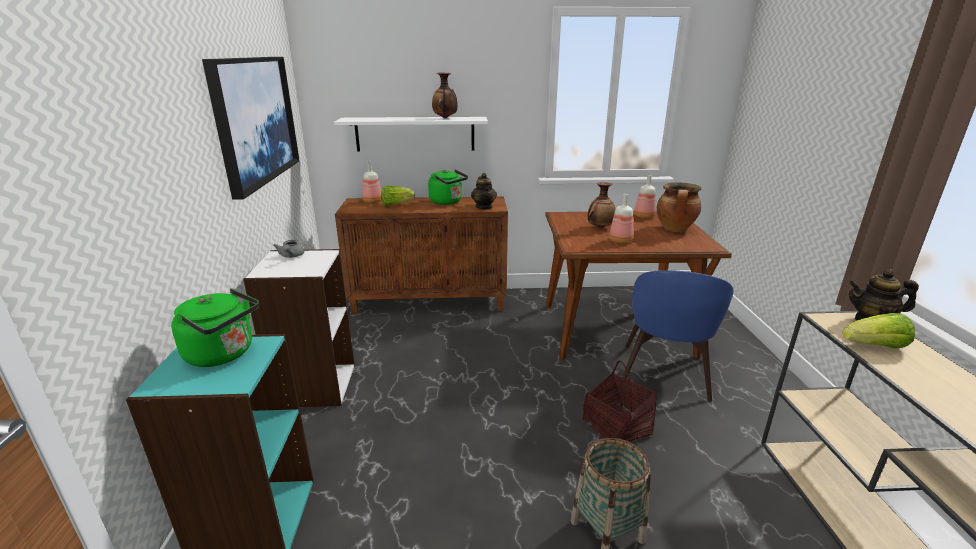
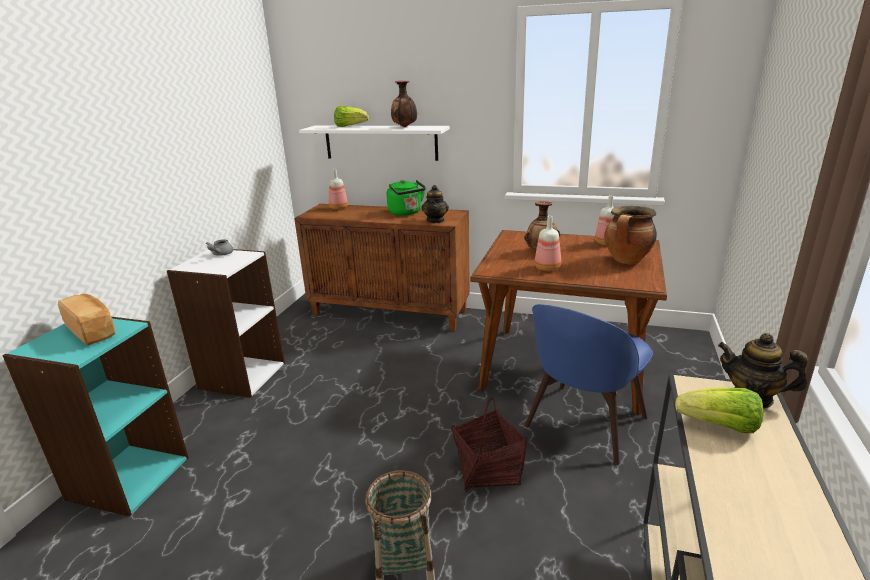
camera: 20 degrees right, 0 degrees up
(224, 354) = (92, 331): green kettle -> bread
(255, 120) = (206, 129): picture -> none
(396, 204) = (356, 212): lettuce -> lettuce (350, 126)

